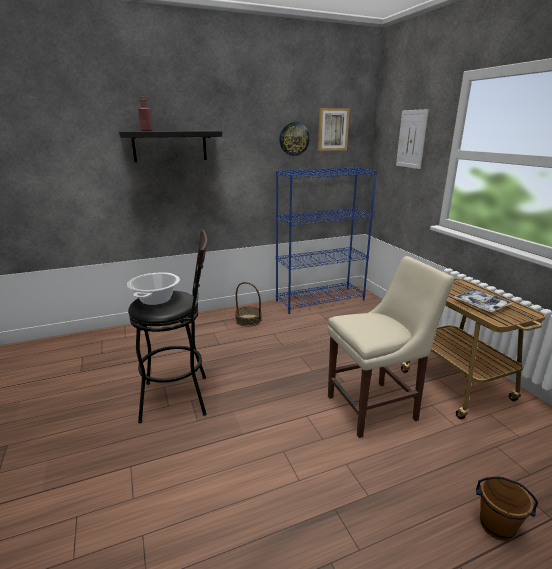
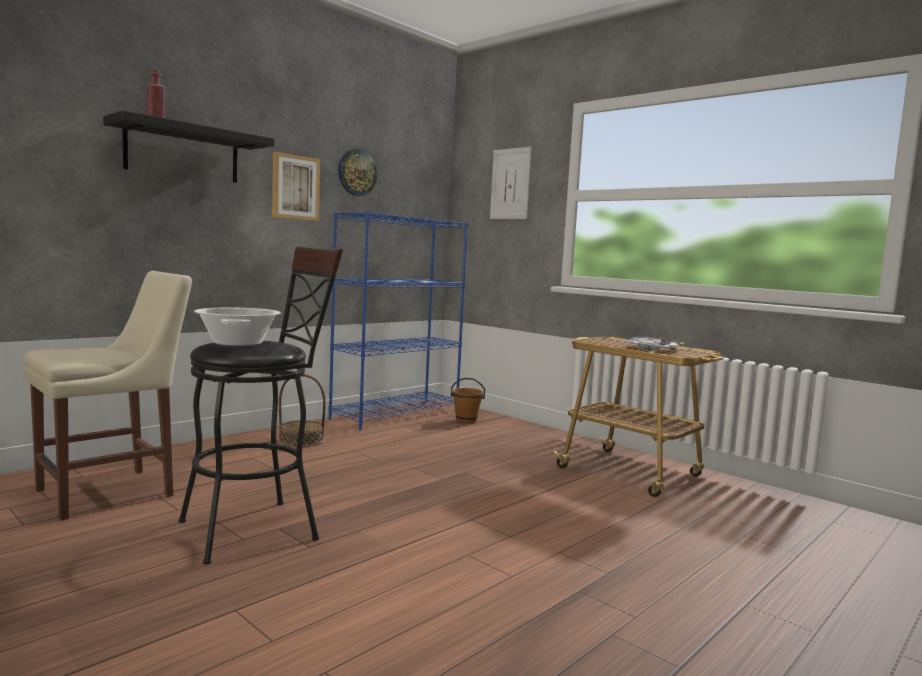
camera: 25 degrees left, 15 degrees down
(332, 129) = (404, 168): picture -> picture (295, 187)
(375, 407) = (553, 500): beige chair -> beige chair (113, 491)
(496, 526) = (755, 568): brown bucket -> brown bucket (466, 420)

